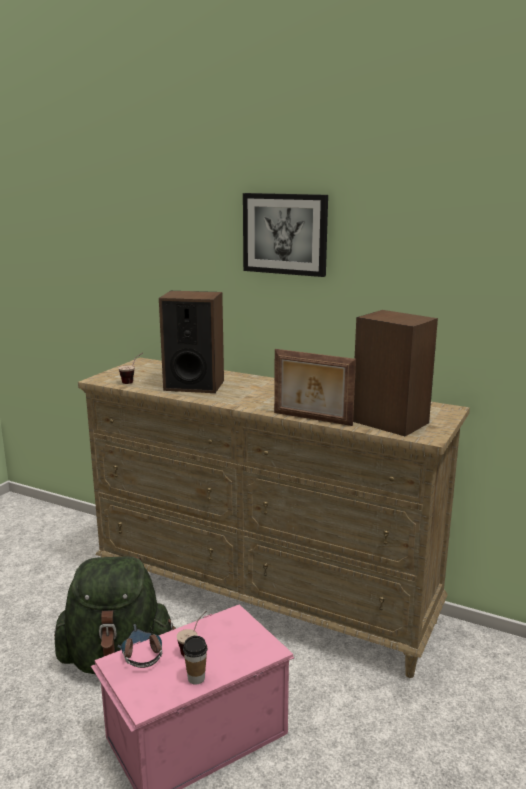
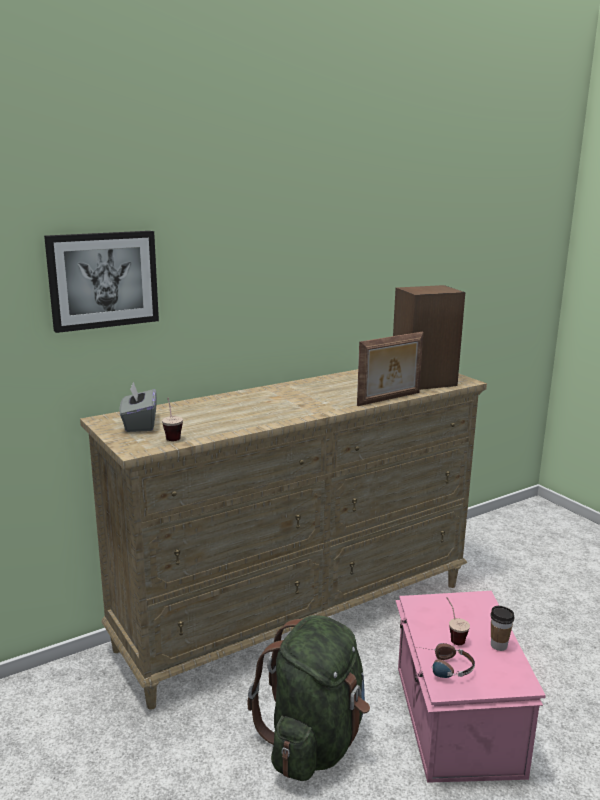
camera: 60 degrees left, 0 degrees up
(144, 370) = (139, 424): none -> grey tissue box
(194, 385) = (233, 415): speaker -> none
(285, 234) = (261, 230): picture -> picture (103, 280)

